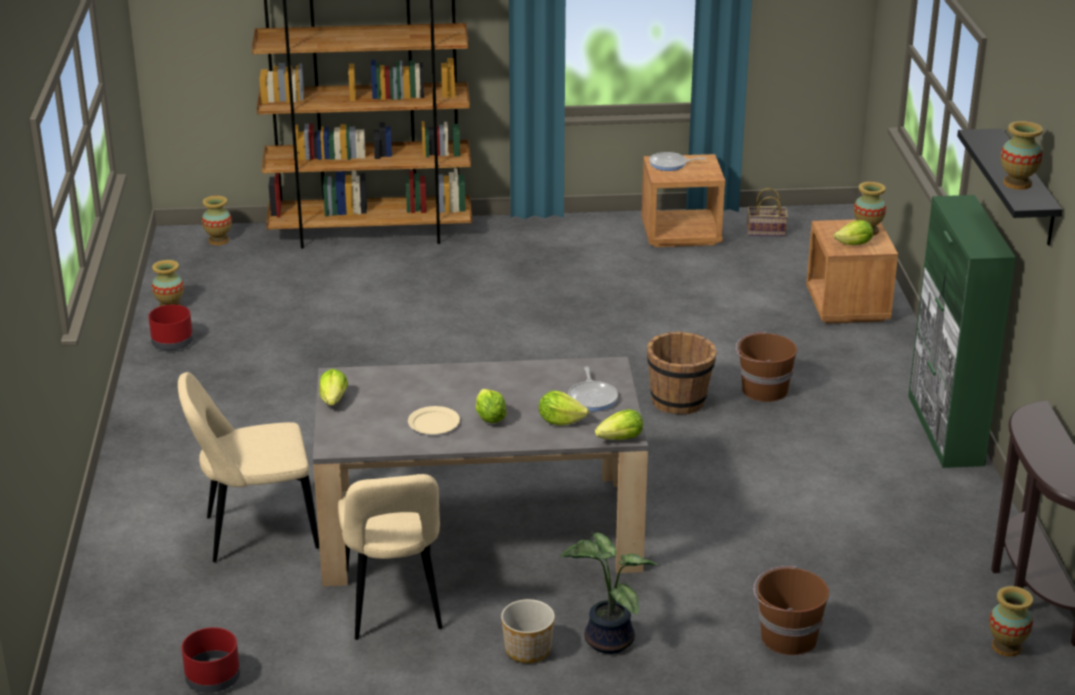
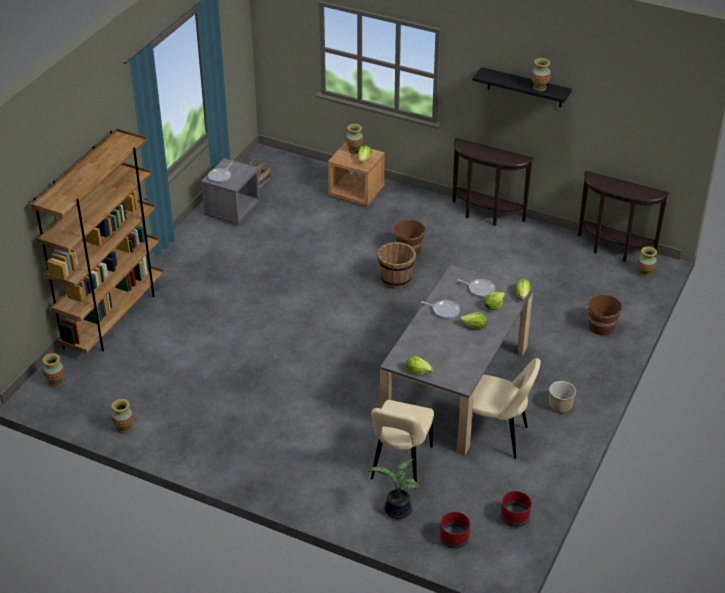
camera: 60 degrees left, 10 degrees up
(172, 343) = (170, 439): red planter -> red planter (453, 539)
(434, 423) = (465, 345): beige plate -> none
(504, 382) = (444, 310): none -> frying pan
(605, 640) = (568, 379): potted plant -> potted plant (396, 511)
(681, 234) = (232, 210): brown nightstand -> grey nightstand
(945, 430) = (485, 215): green cabinet -> brown console table

